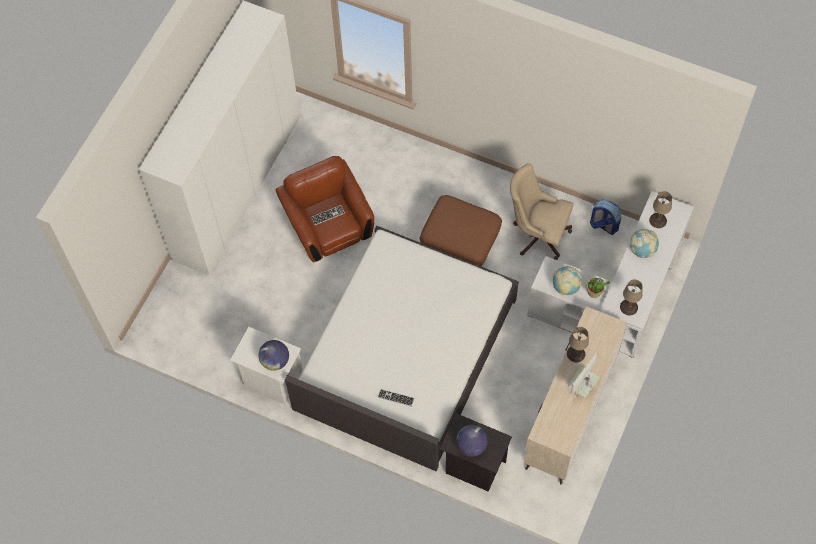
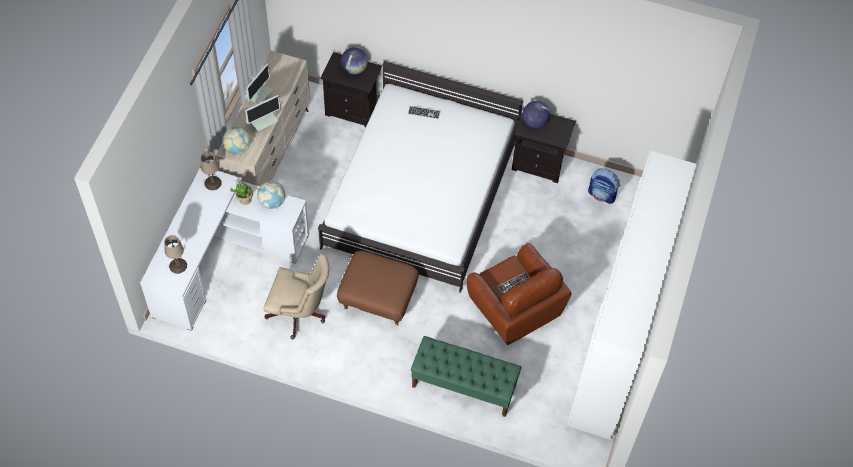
camera: 170 degrees right, 5 degrees down
(272, 381) = (539, 164): white nightstand -> black nightstand
(387, 157) = (463, 386): none -> green bench
(575, 354) = (264, 126): beige table lamp -> monitor
(603, 225) = (231, 327): backpack -> backpack (602, 195)
(642, 250) = (196, 236): globe -> globe (237, 148)

